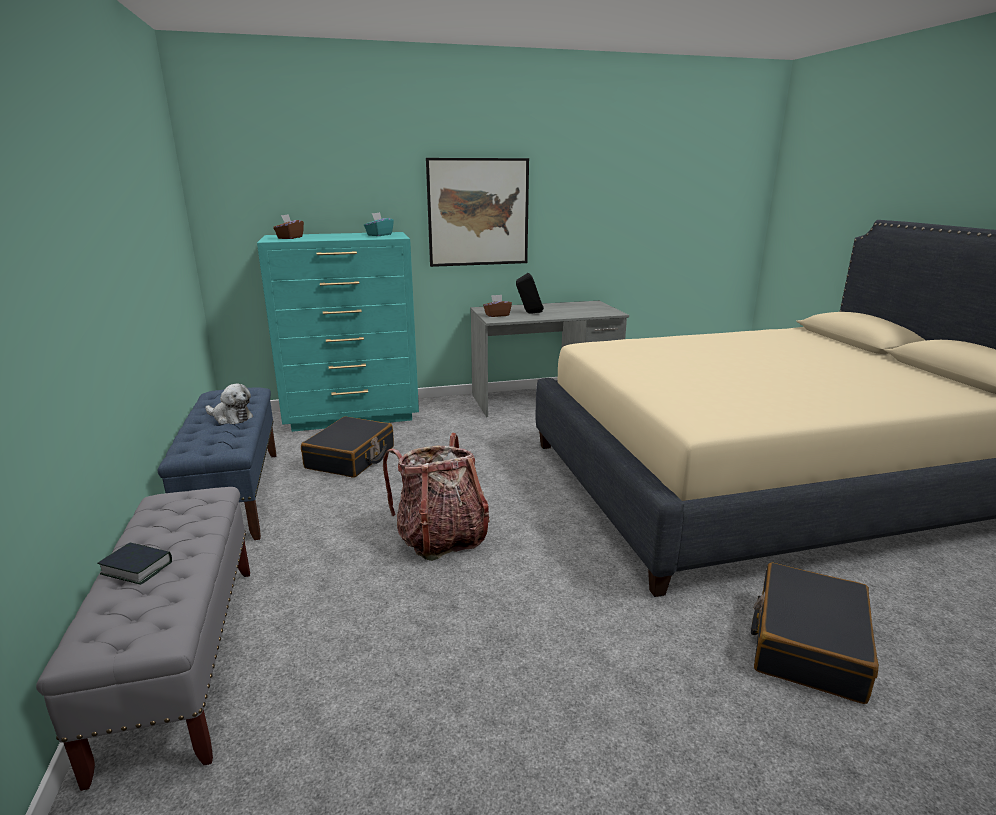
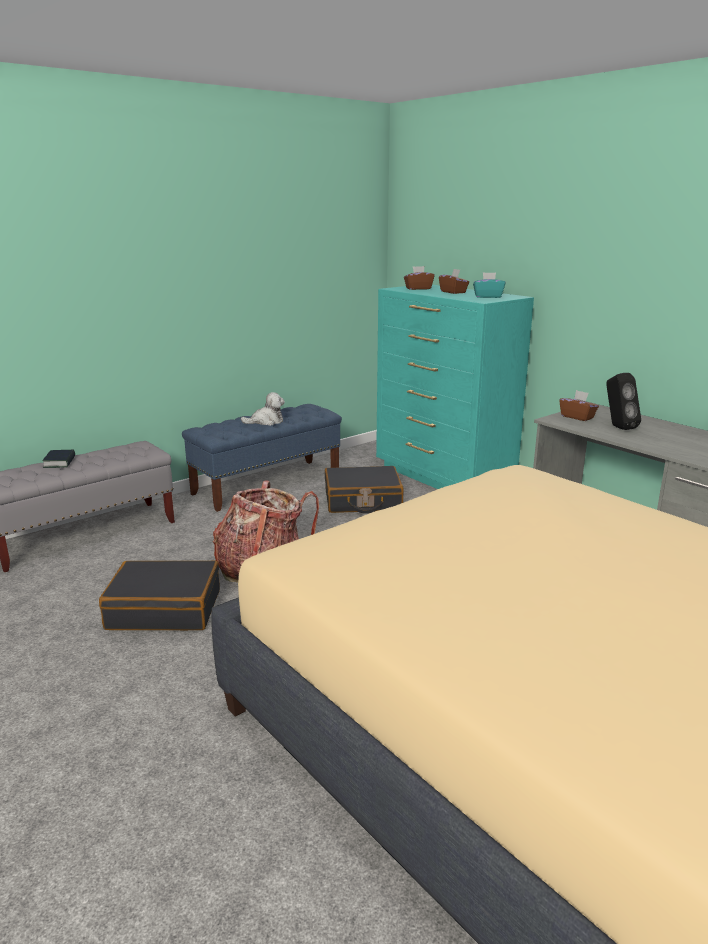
camera: 65 degrees right, 0 degrees up
(231, 418) = (266, 421): plush toy -> plush toy turned 105 degrees counterclockwise
(335, 236) = (453, 292): none -> brown tissue box
(478, 212) = (619, 284): picture -> none
(807, 644) = (187, 839): black suitcase -> black suitcase (165, 609)

